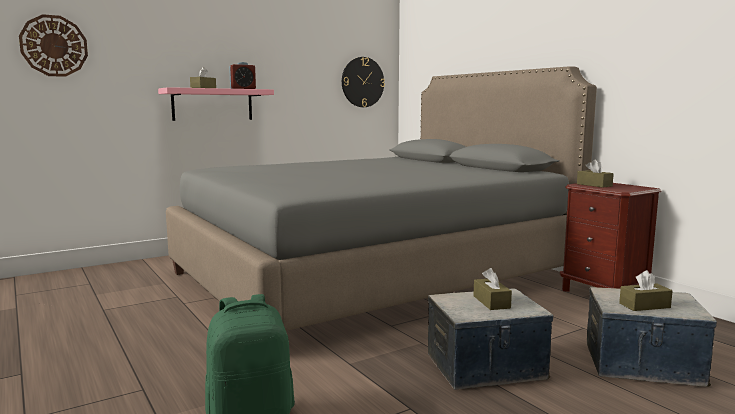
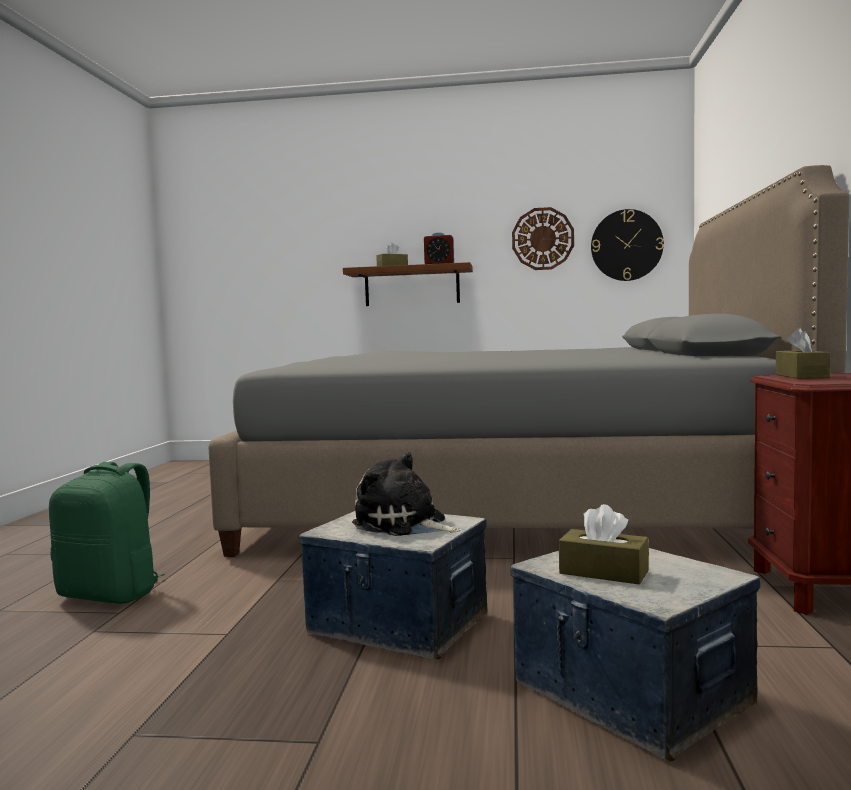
camera: 40 degrees right, 5 degrees down
(54, 46) = (256, 235): wall clock -> wall clock (542, 239)
(212, 104) = (412, 286): pink shelf -> brown shelf
(491, 302) = (403, 525): brown tissue box -> plush toy

